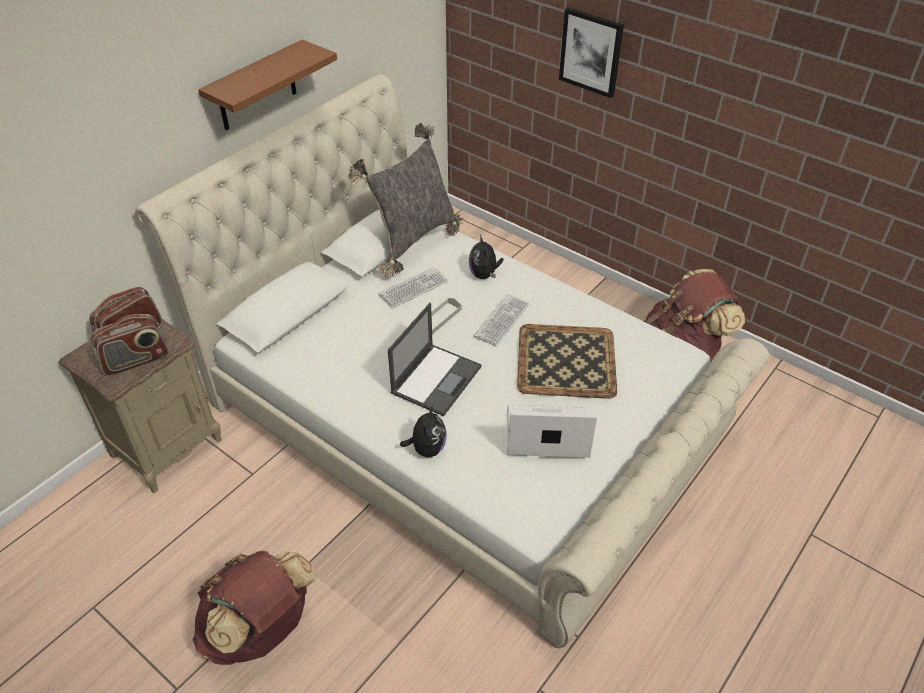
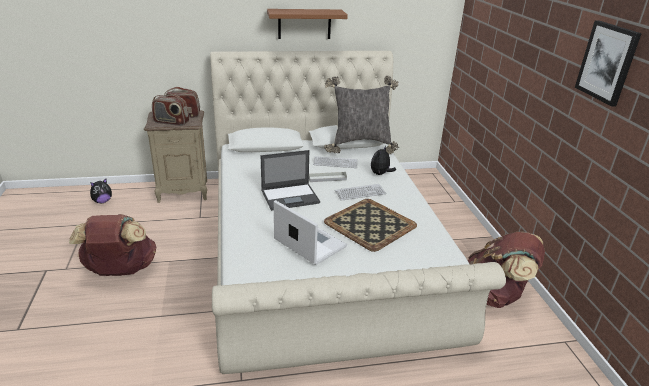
camera: 40 degrees right, 15 degrees down
(427, 449) = (244, 218): plush toy -> plush toy (102, 201)
(591, 52) = (512, 61): picture -> picture (607, 62)

